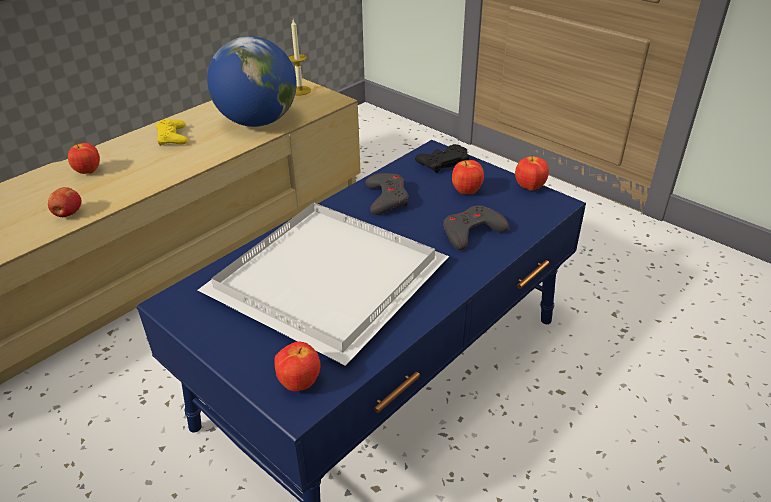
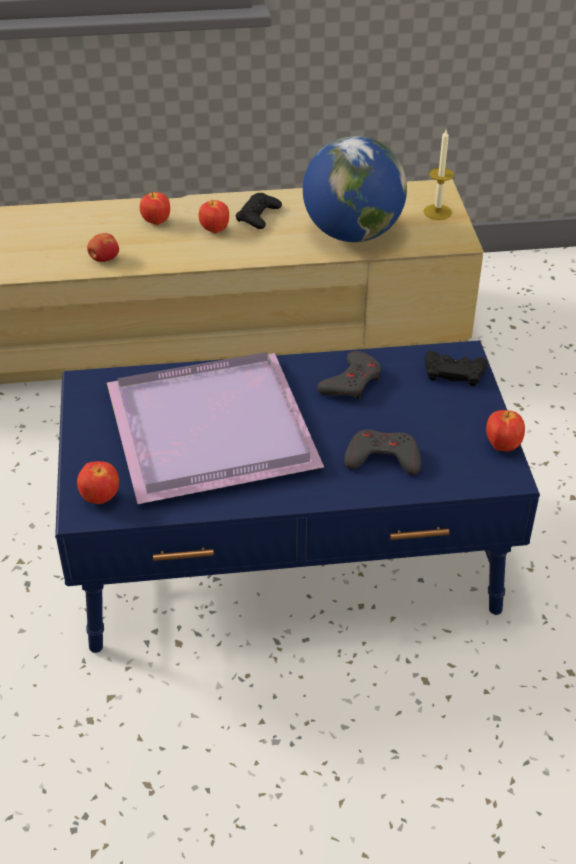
camera: 40 degrees right, 5 degrees up
(172, 137) = (258, 216): yellow game controller -> black game controller
(322, 280) = (207, 428): white tray -> purple tray
(466, 192) = (433, 416): apple -> apple (214, 230)

